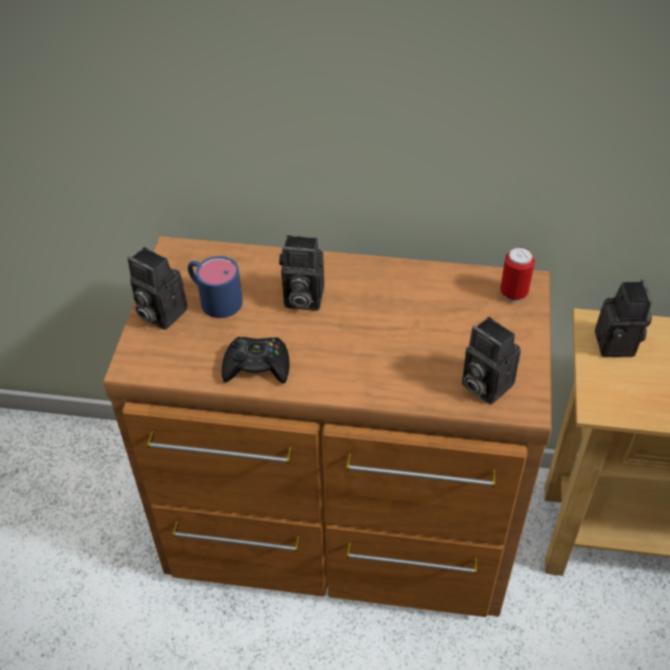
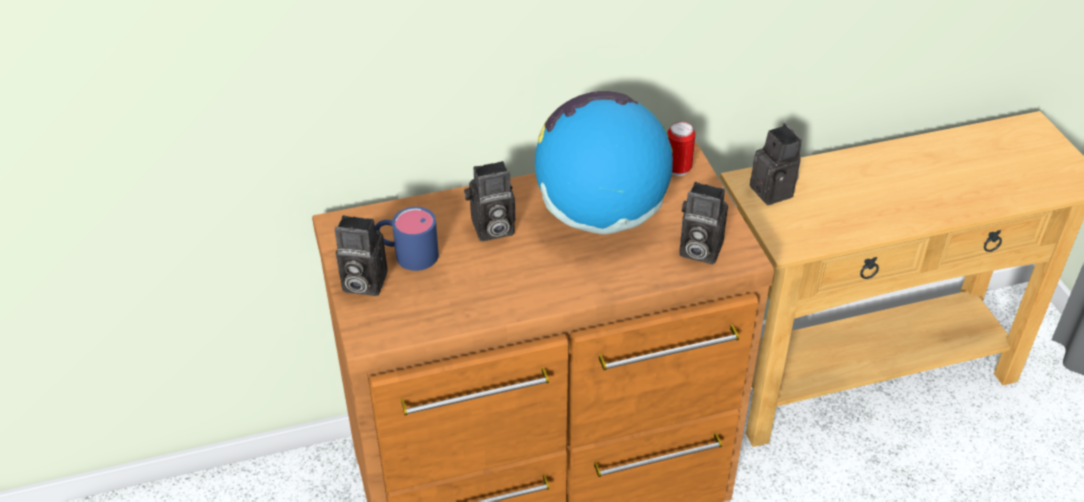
camera: 25 degrees left, 5 degrees down
(257, 366) = (488, 299): black game controller -> none
(411, 317) = (601, 215): none -> globe

